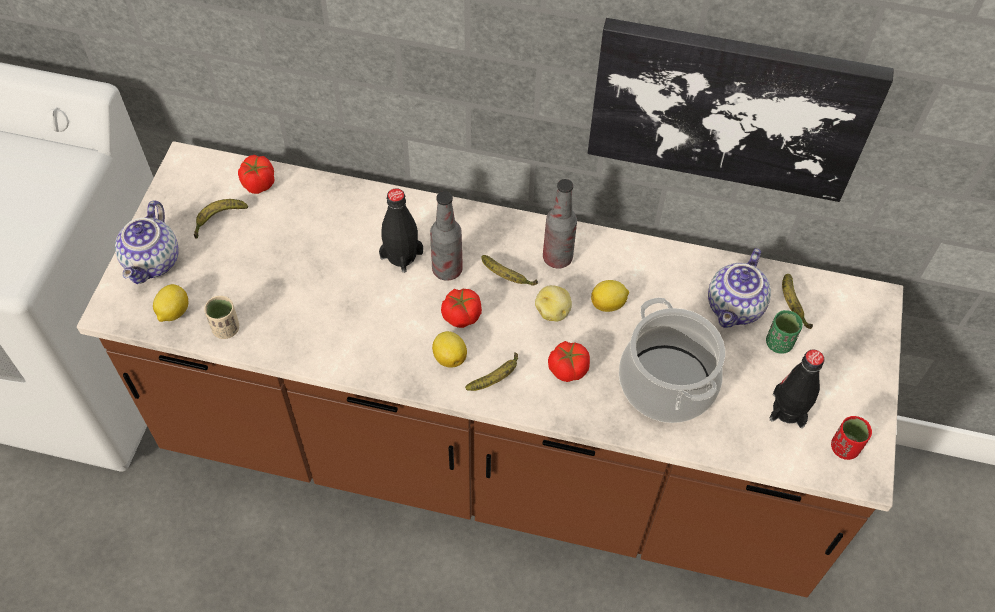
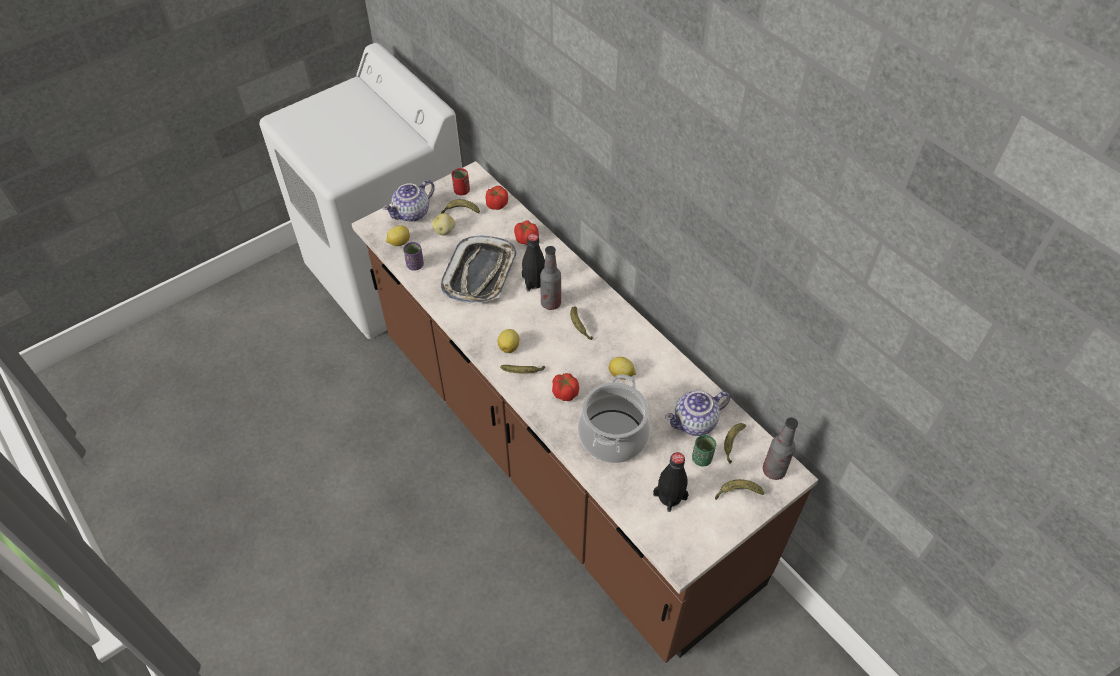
camera: 40 degrees right, 5 degrees down
(226, 329) = (415, 265): beige cup -> purple cup
(325, 287) = (480, 274): none -> tray
(461, 316) = (535, 330): tomato -> tomato (526, 239)
(553, 311) = (586, 359): potato -> potato (444, 231)
(557, 258) = (617, 333): bottle -> bottle (773, 470)
(729, 108) = (731, 282): picture -> none
(844, 448) = (683, 539): red cup -> red cup (461, 191)
(846, 355) = (737, 492): none -> banana

